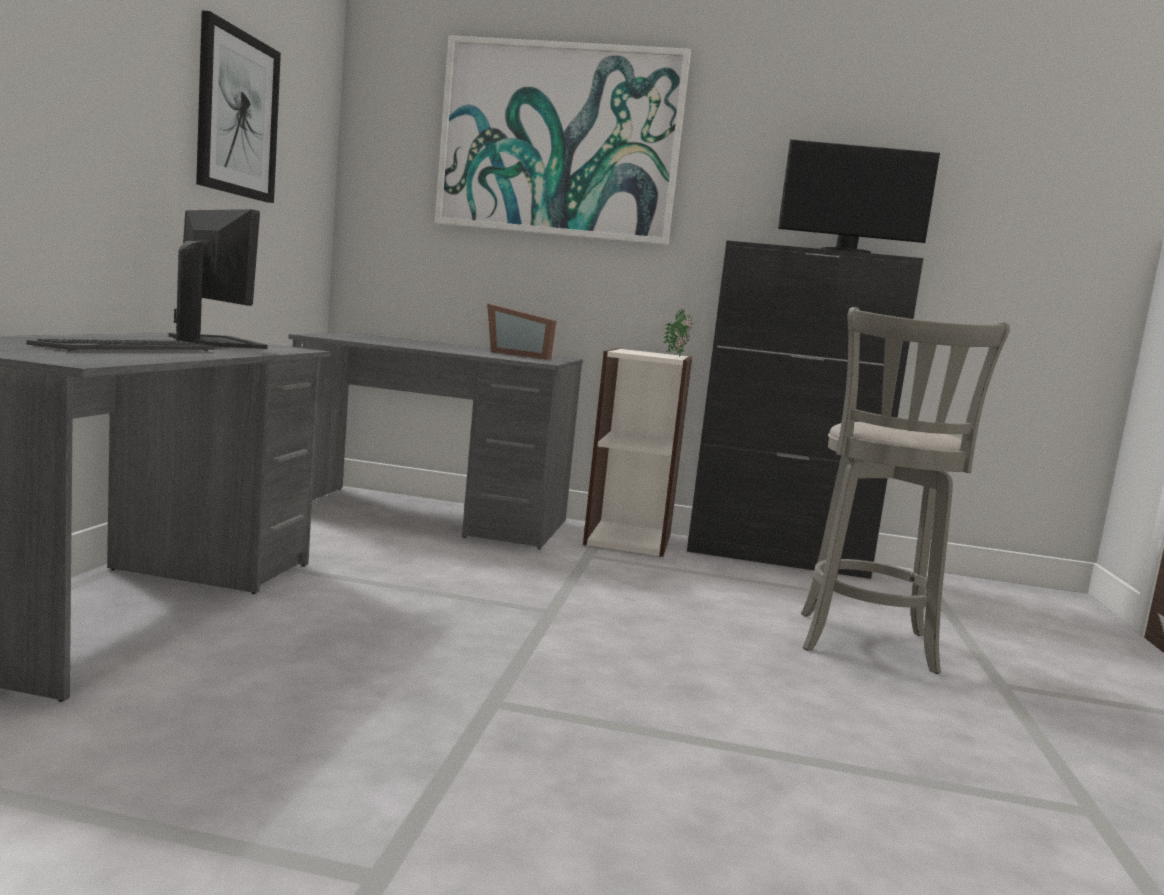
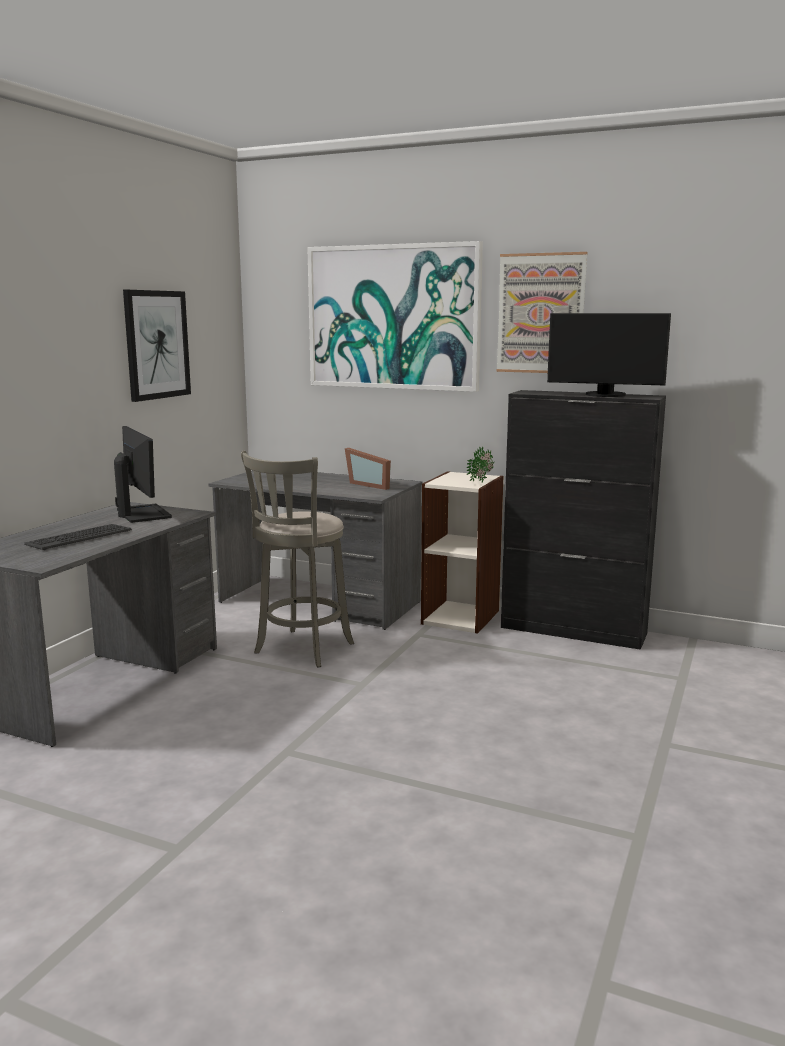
camera: 15 degrees right, 5 degrees up
(759, 150) = (541, 313): none -> picture
(866, 645) = (582, 710): grey stool -> grey stool (301, 650)

